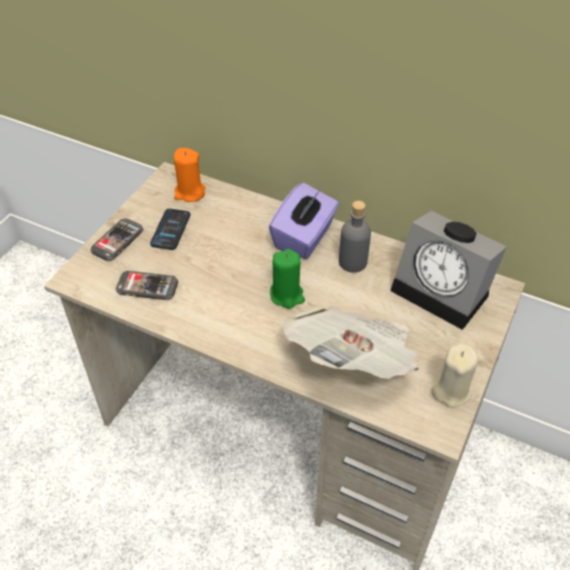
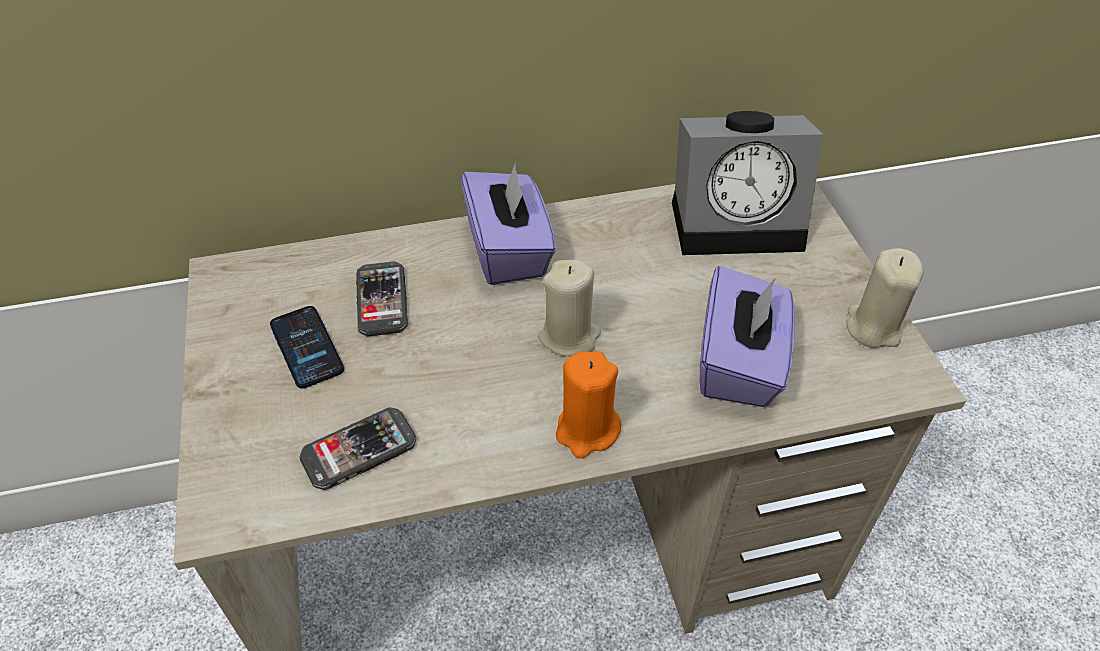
camera: 40 degrees left, 0 degrees up
(117, 241) = (235, 413): phone -> phone (382, 300)
(189, 193) = (280, 280): orange candle -> orange candle (587, 430)
(287, 295) = (569, 336): green candle -> beige candle
(352, 262) = (602, 247): grey bottle -> none
(355, 361) = (739, 364): newspaper -> purple tissue box

